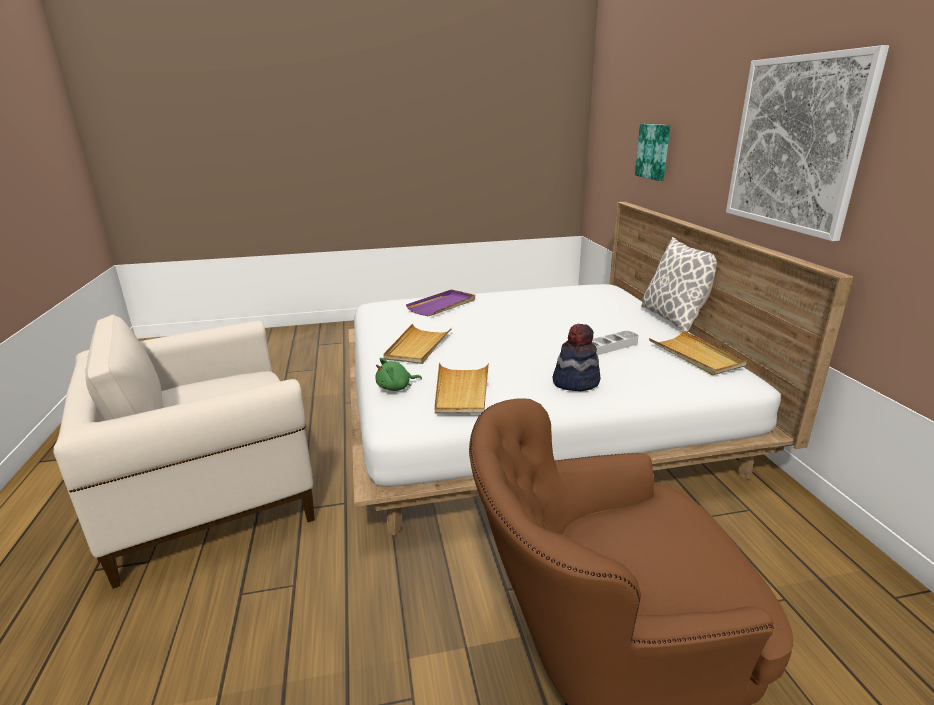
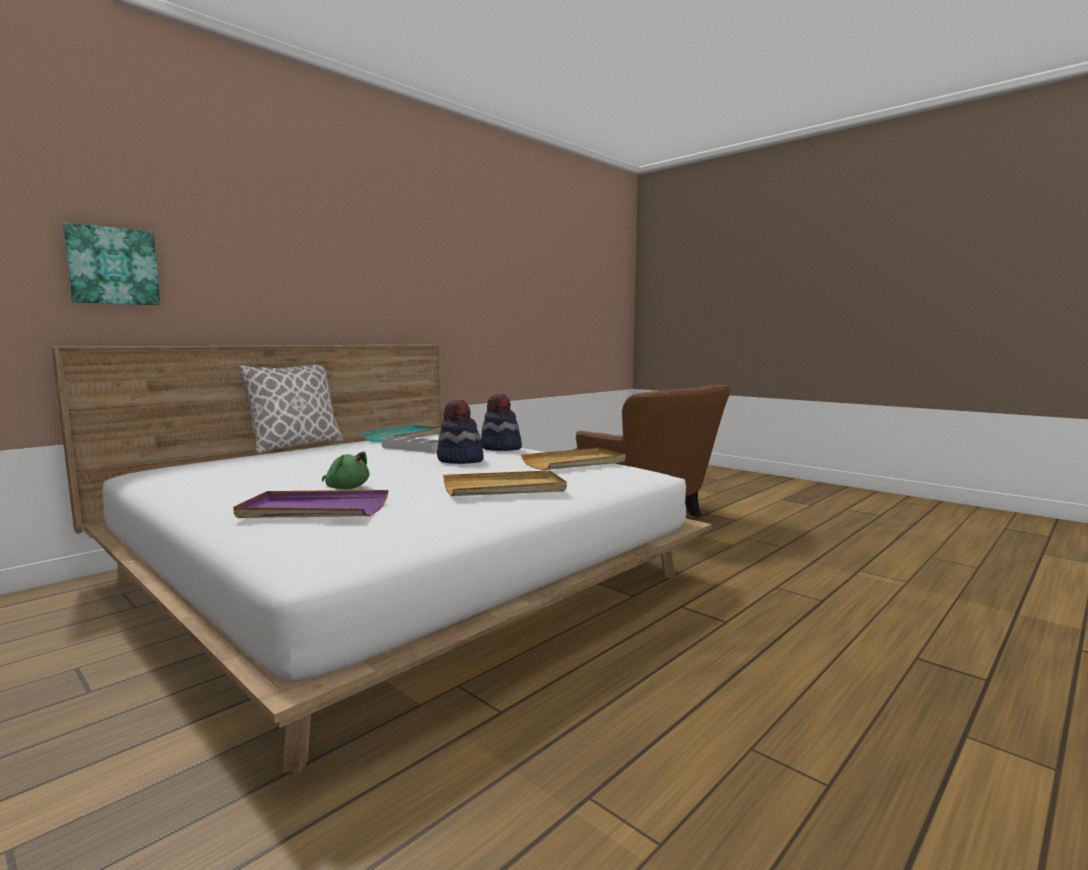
camera: 125 degrees left, 15 degrees down
(211, 495) = (824, 687): beige armchair -> none
(396, 387) = (607, 479): green plush toy -> green plush toy (346, 488)
(528, 353) = (460, 460): none -> hat
(695, 355) = (403, 436): beige tray -> turquoise tray
(795, 144) = (360, 265): picture -> none

